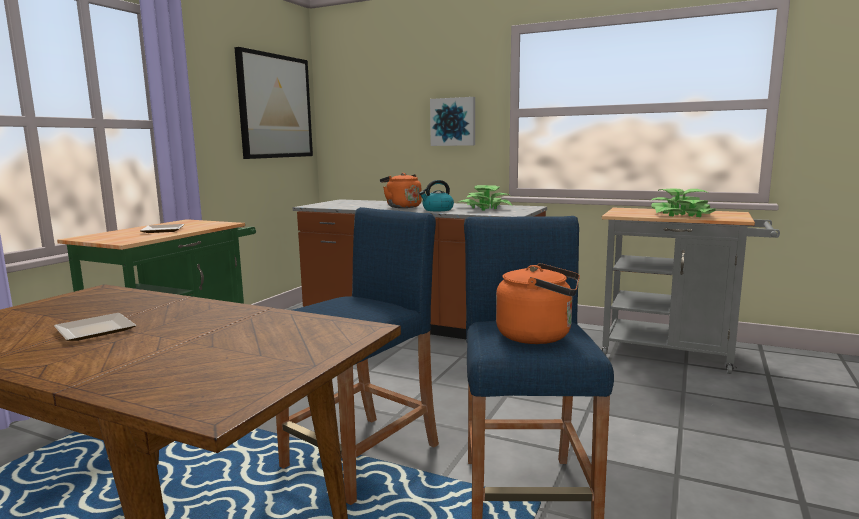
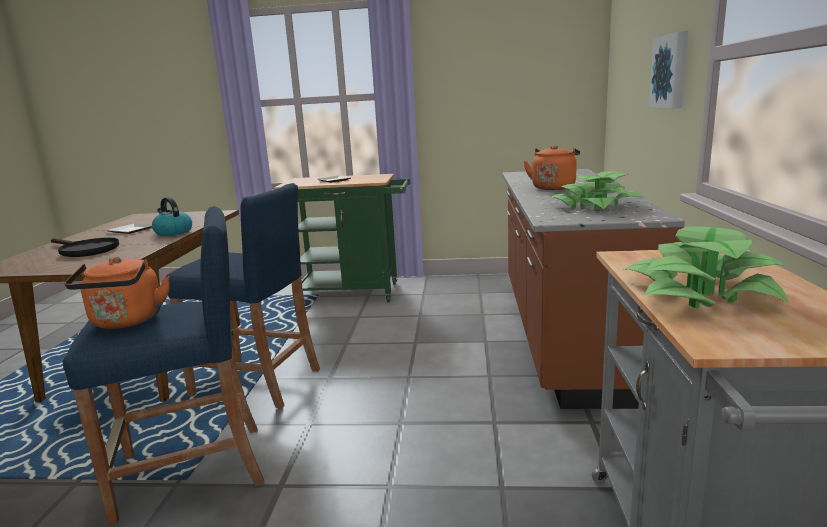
camera: 70 degrees right, 5 degrees up
(202, 349) = (85, 250): none -> black frying pan
(275, 106) = (536, 64): picture -> none
(437, 210) = (546, 197): kettle -> kettle (173, 232)

